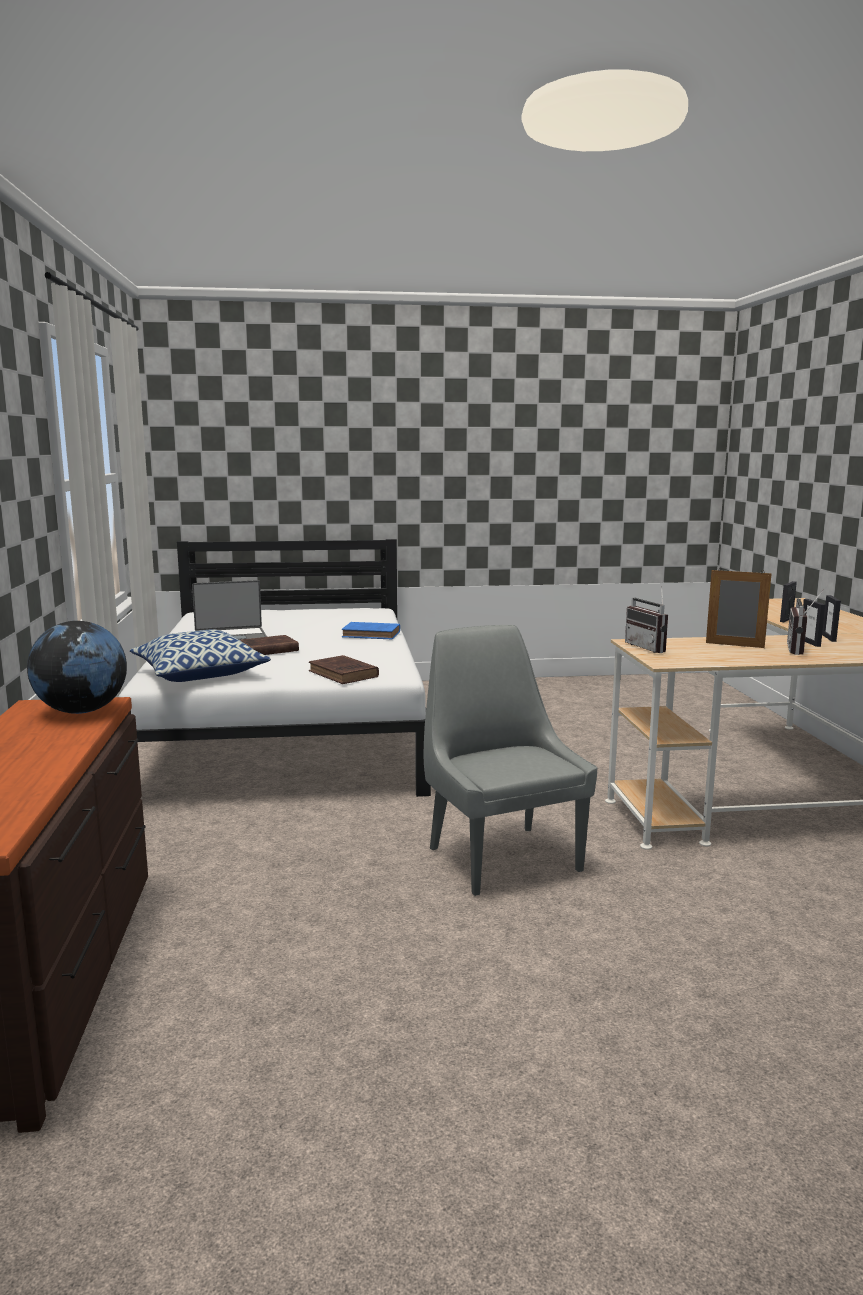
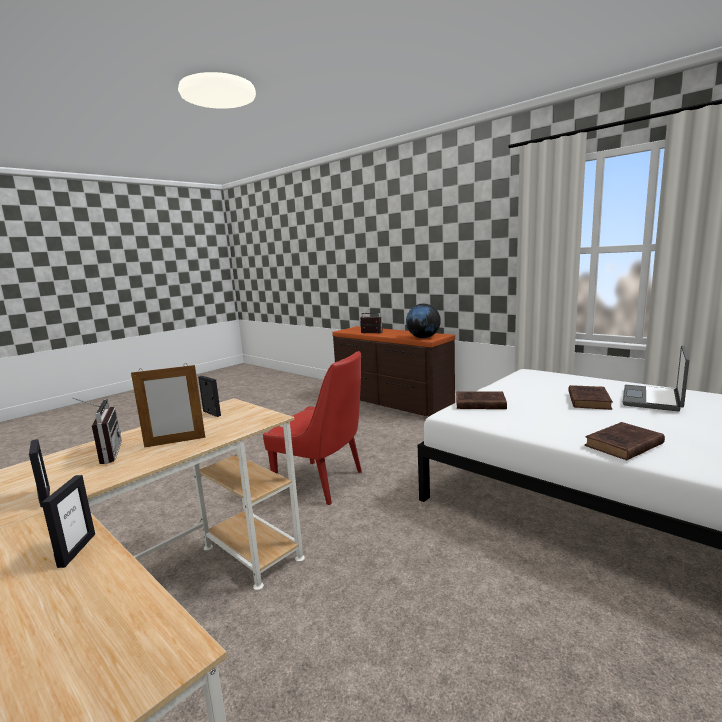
camera: 140 degrees right, 0 degrees up
(199, 675) = (534, 380): pillow -> none
(373, 634) = (622, 445): blue book -> brown book
(501, 857) = (323, 483): grey chair -> red chair
(650, 648) = (250, 415): radio -> radio (370, 333)
(810, 643) = (83, 474): picture frame -> picture frame (211, 413)

